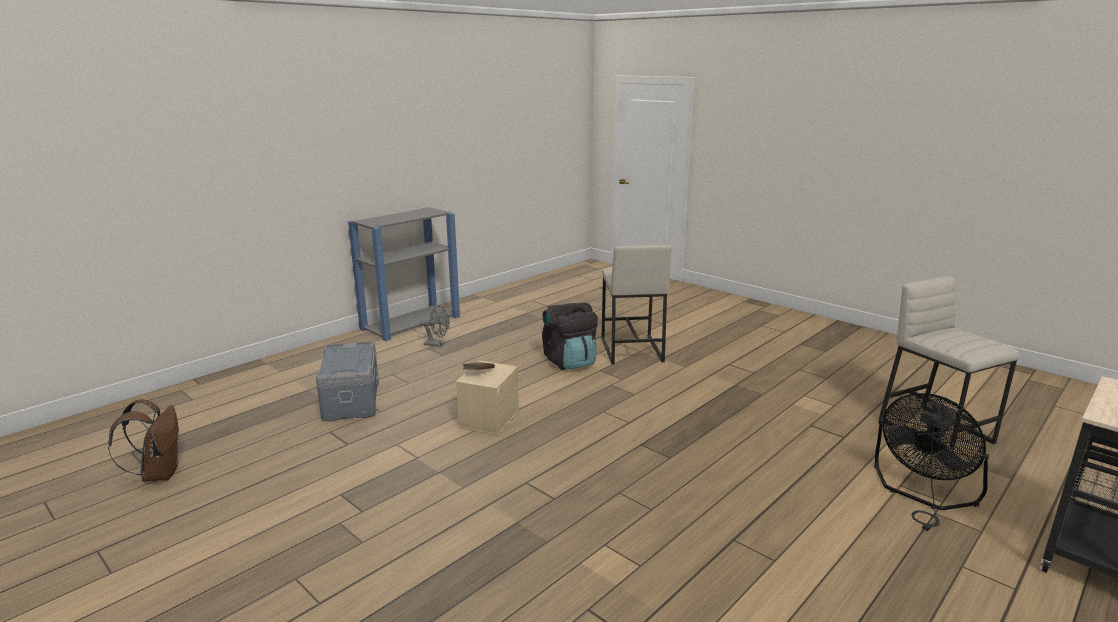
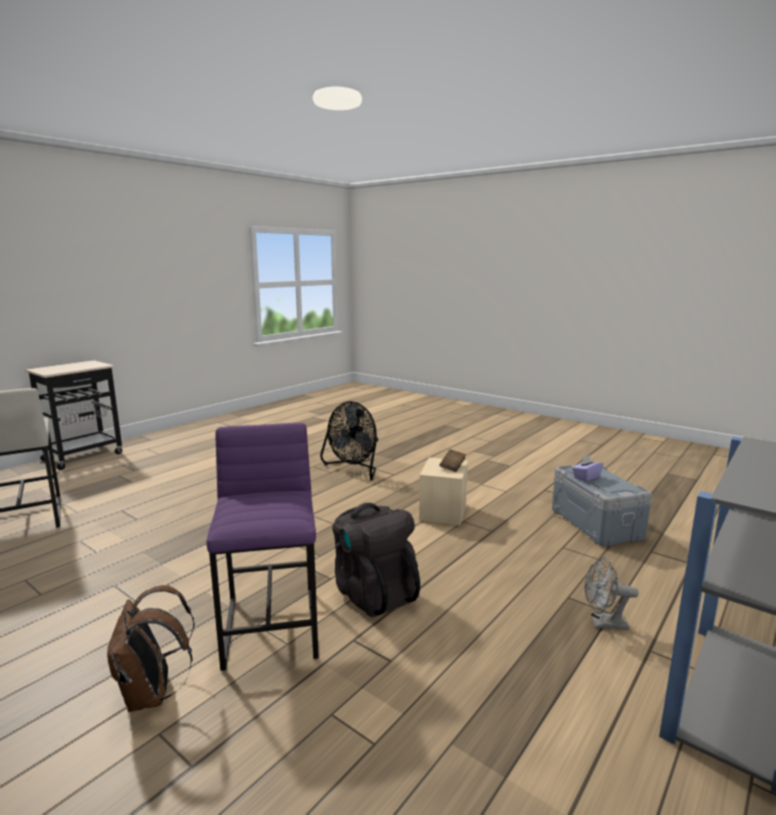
camera: 175 degrees right, 5 degrees down
(159, 474) = (645, 470): brown backpack -> brown backpack (152, 695)
(355, 362) = (586, 477): none -> purple tissue box
(631, 350) = (271, 626): beige stool -> purple stool
(920, 495) = (127, 478): black fan -> black fan (354, 468)

